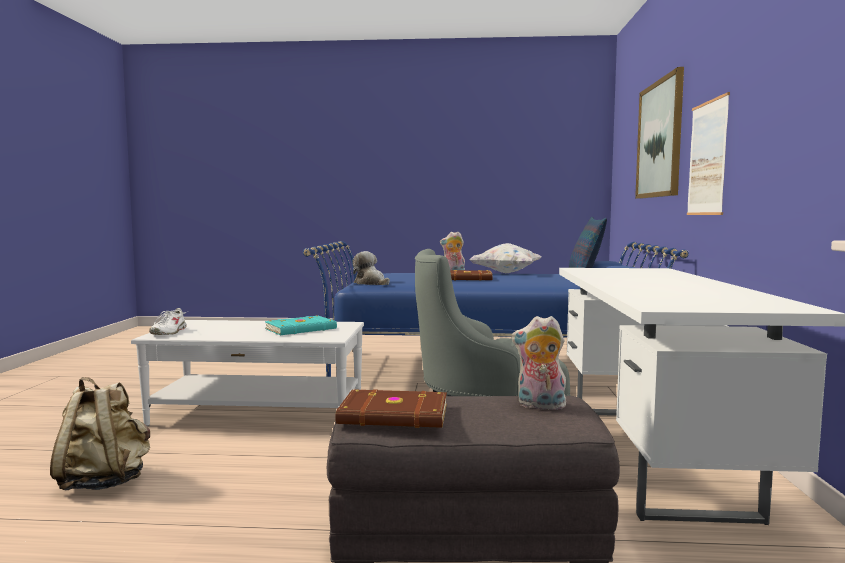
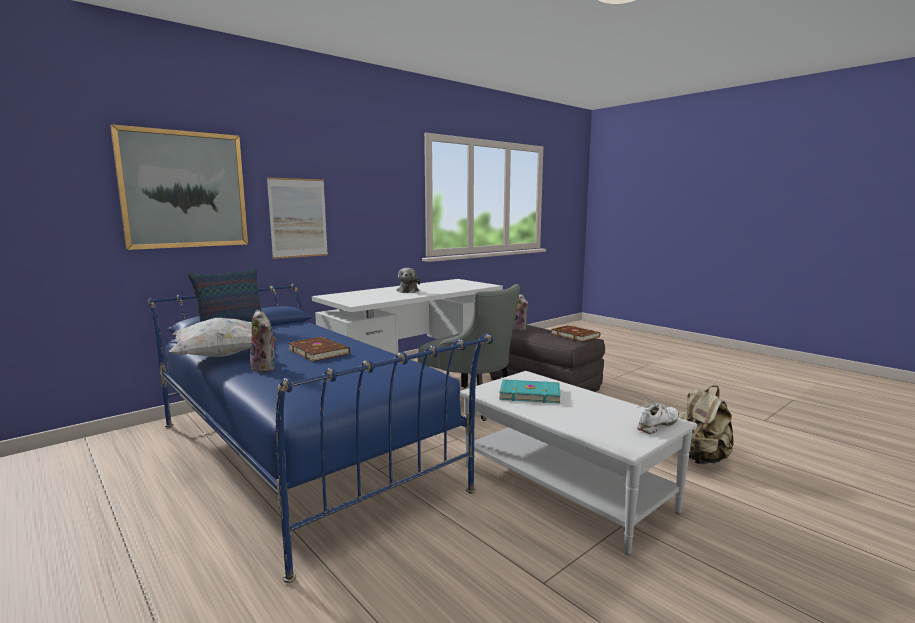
camera: 135 degrees left, 5 degrees up
(371, 283) = (413, 370): plush toy -> plush toy (408, 291)

